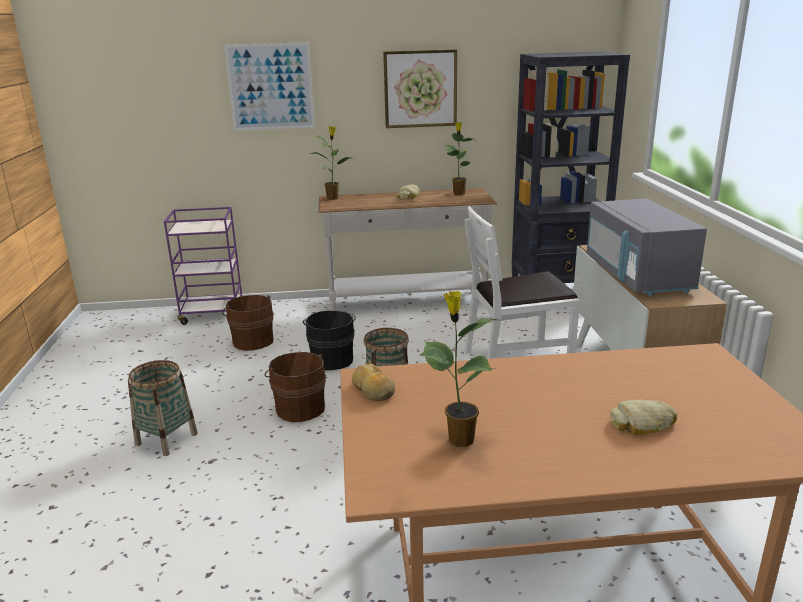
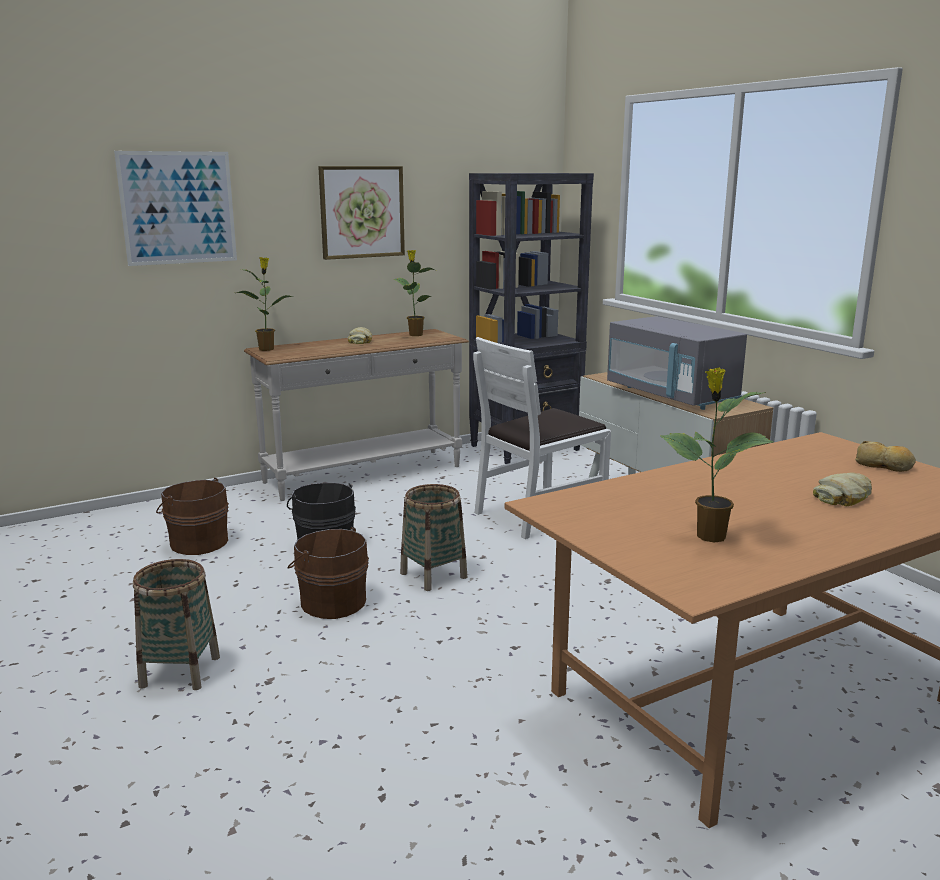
camera: 25 degrees left, 5 degrees down
(213, 314) = (110, 522): purple cart -> none
(373, 390) = (568, 514): bread -> bread (884, 465)

